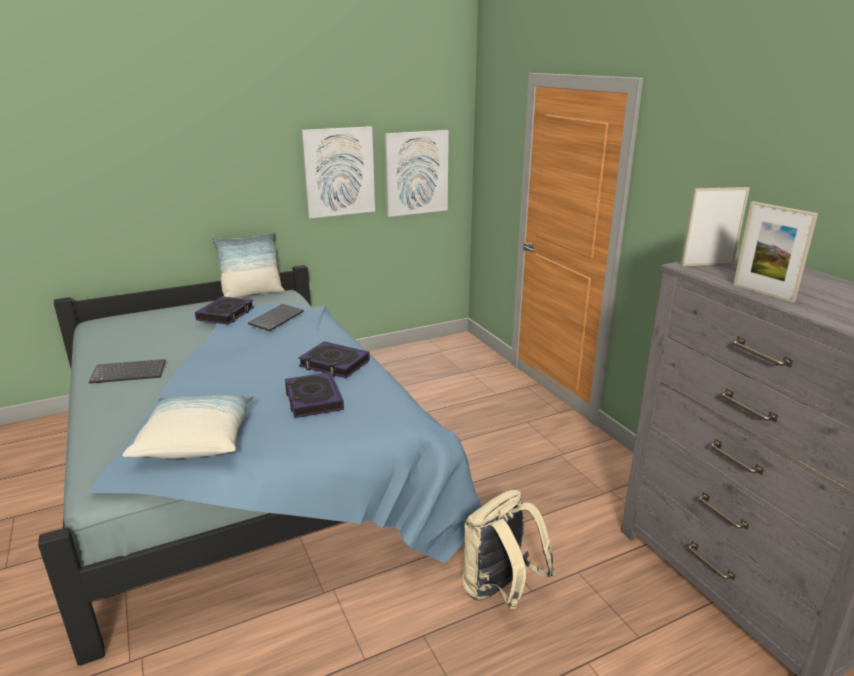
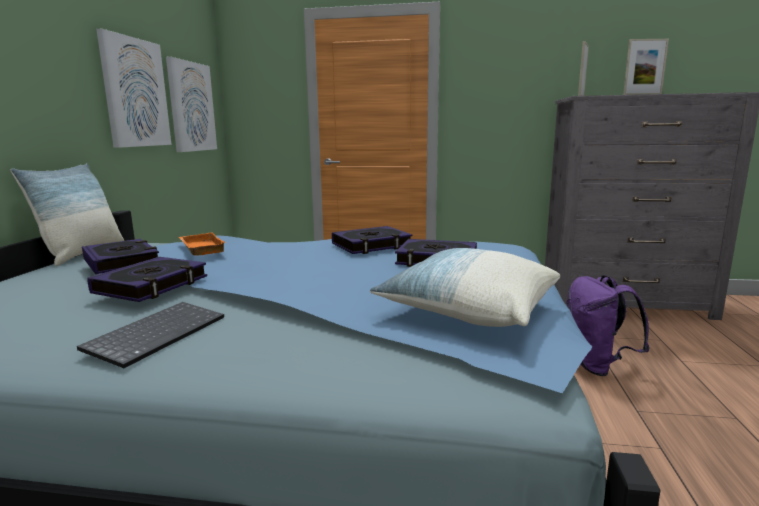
camera: 55 degrees left, 10 degrees down
(189, 340) = (152, 285): none -> book
(276, 318) = (200, 248): keyboard -> orange tray
(500, 591) = (596, 366): beige backpack -> purple backpack

